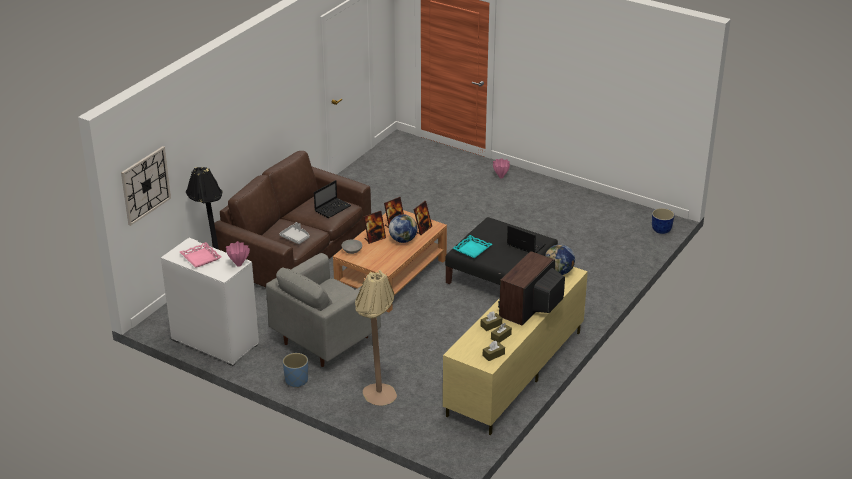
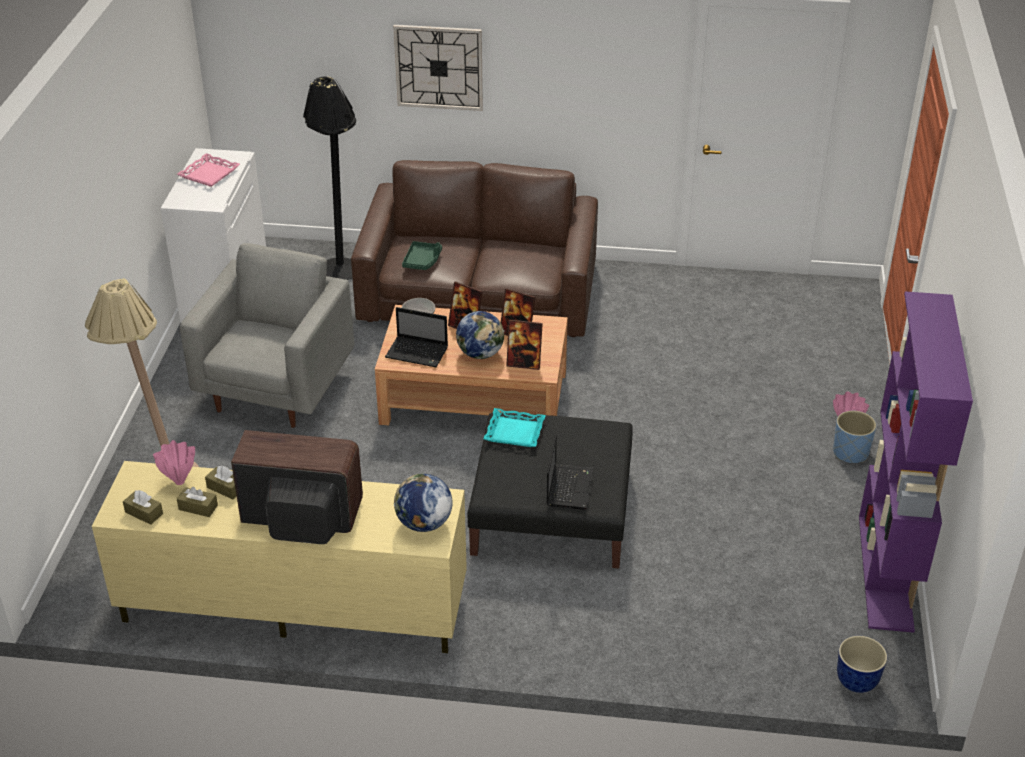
camera: 65 degrees right, 5 degrees up
(145, 185) = (258, 59): wall clock -> wall clock (439, 67)
(238, 265) = (207, 205): pink vase -> pink vase (179, 481)
(295, 237) = (422, 261): grey tray -> green tray
(296, 380) = (174, 393): blue planter -> blue planter (850, 453)
(325, 341) = (277, 388): grey armchair -> grey armchair turned 90 degrees clockwise
(333, 208) = (521, 268): laptop -> laptop (418, 353)
(603, 201) = (886, 573): none -> purple bookcase

